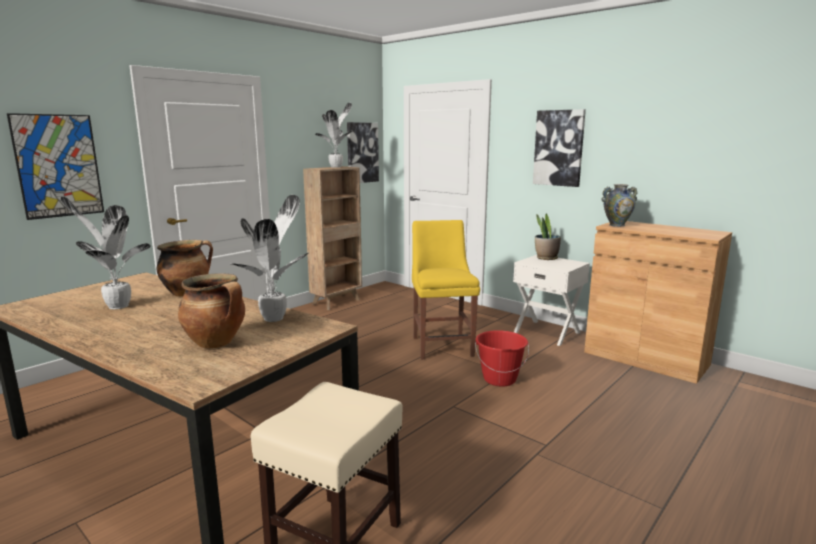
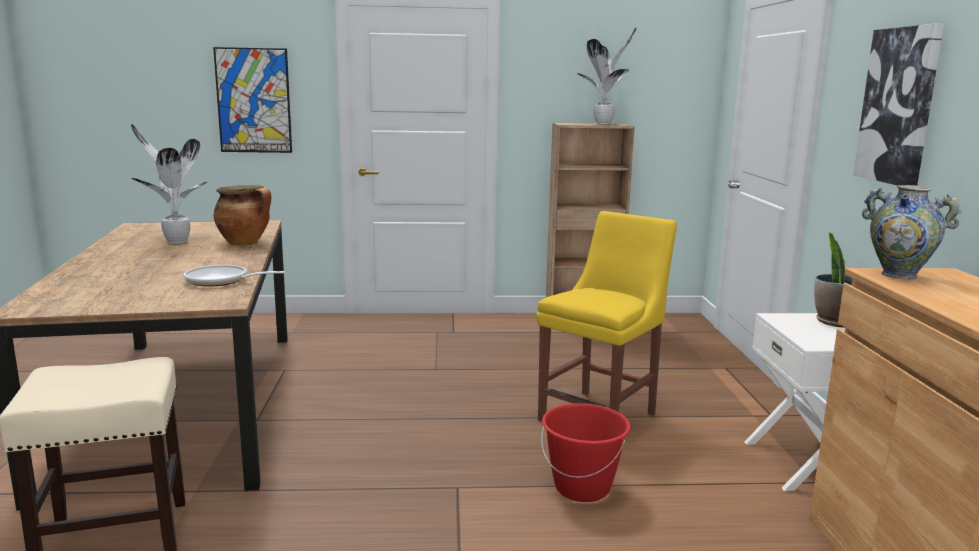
camera: 45 degrees right, 0 degrees up
(217, 343) = (126, 286): cooking pot -> none
(275, 318) = (221, 281): potted plant -> frying pan
(362, 152) = (672, 105): picture -> none

